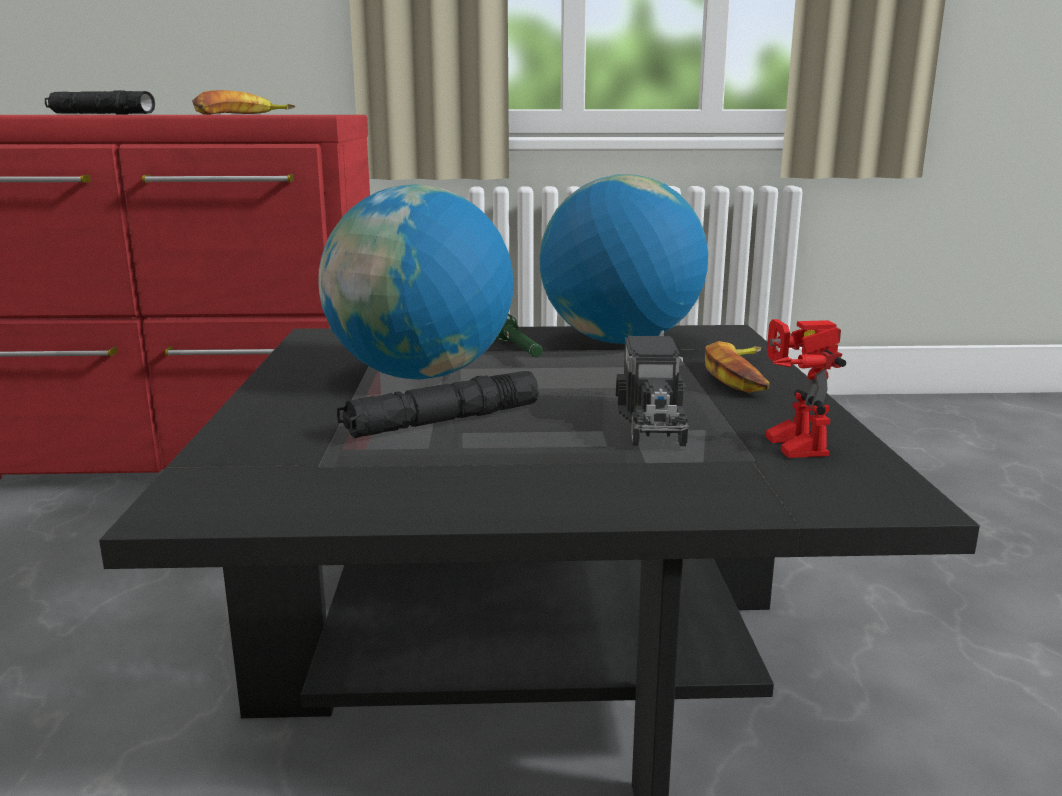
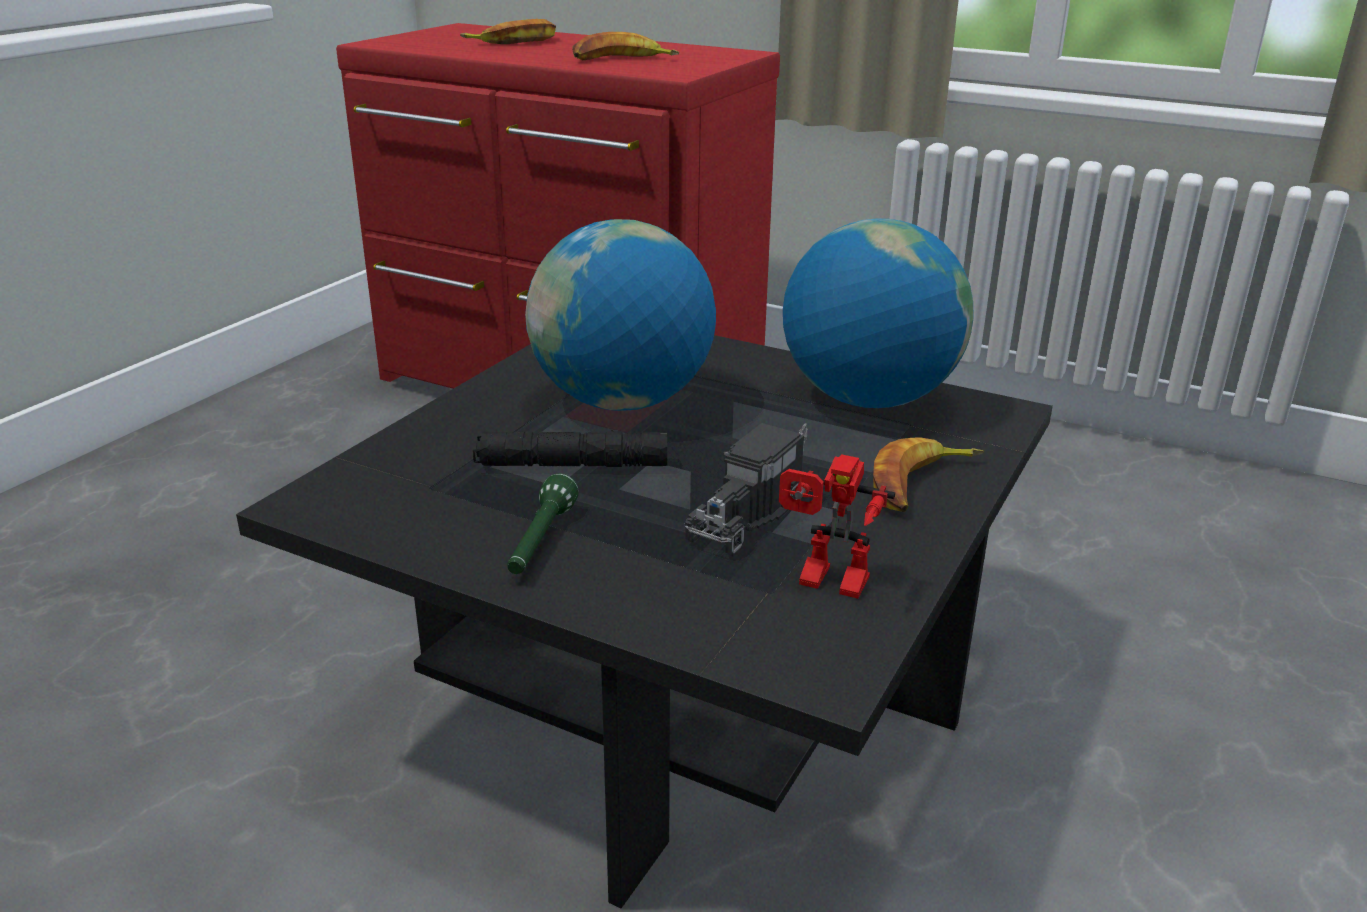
camera: 30 degrees right, 10 degrees up
(101, 114) = (514, 41): black flashlight -> banana
(518, 351) = (747, 390): green flashlight -> green flashlight (540, 542)
(785, 444) = (826, 583): toy robot -> toy robot turned 90 degrees counterclockwise

